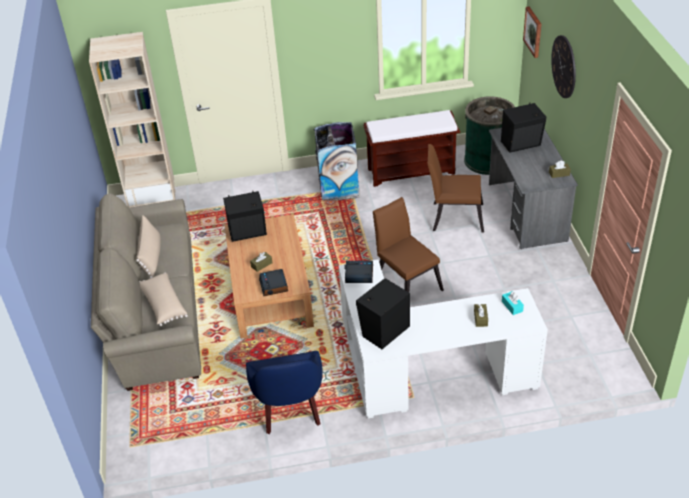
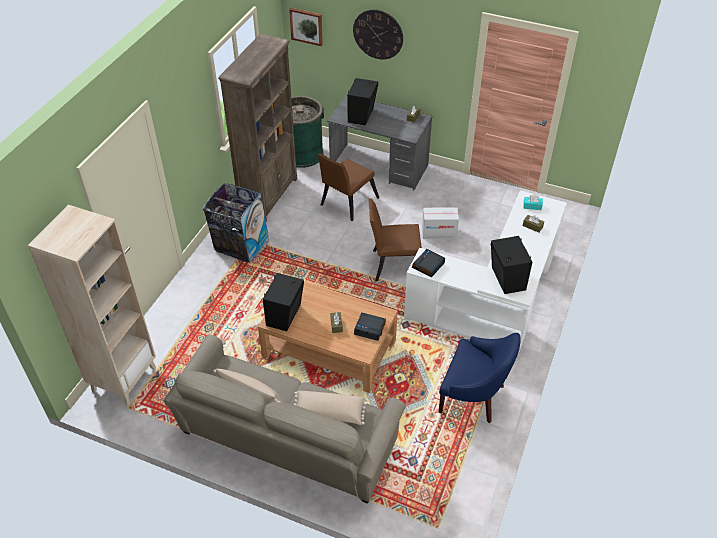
camera: 60 degrees left, 5 degrees up
(412, 171) = (269, 196): brown bench -> brown bookcase
(479, 292) = (439, 232): none -> cardboard box

